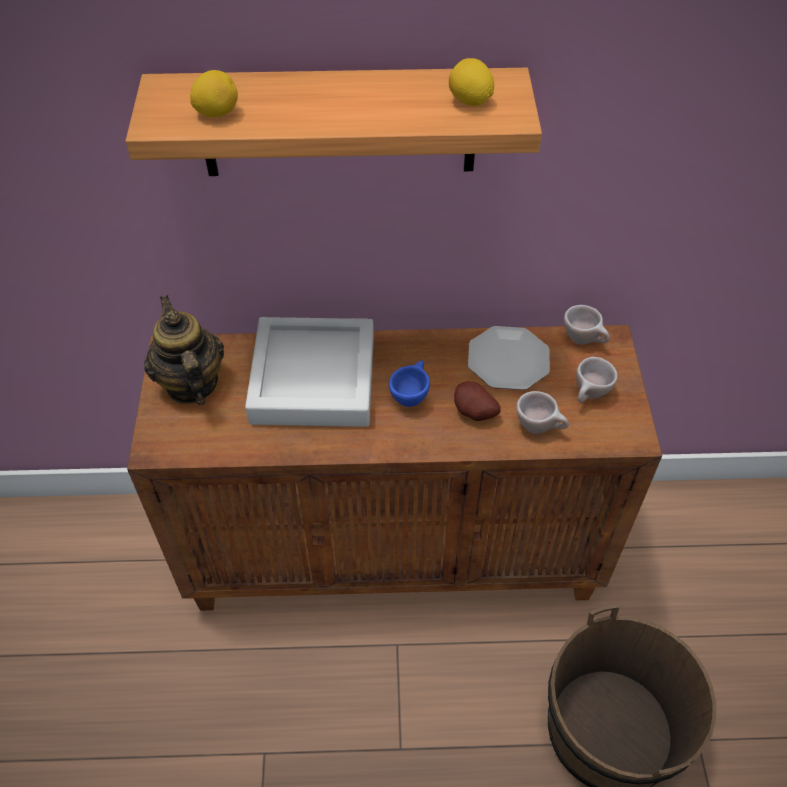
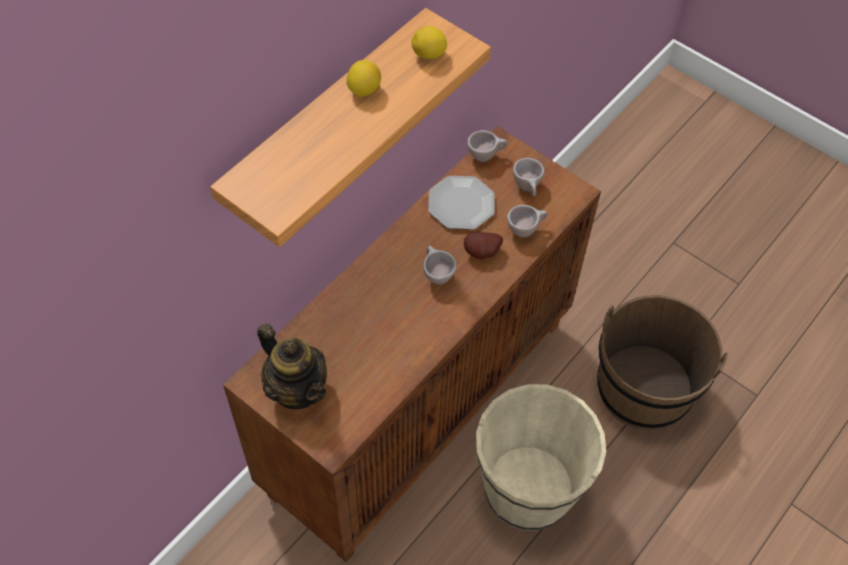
camera: 50 degrees left, 5 degrees up
(191, 384) = (297, 389): teapot -> teapot turned 150 degrees counterclockwise
(217, 113) = (302, 174): lemon -> lemon (364, 90)
(313, 379) = (368, 316): grey tray -> none
(399, 706) = (528, 489): none -> beige bucket
(411, 395) = (436, 274): blue cup -> beige cup

